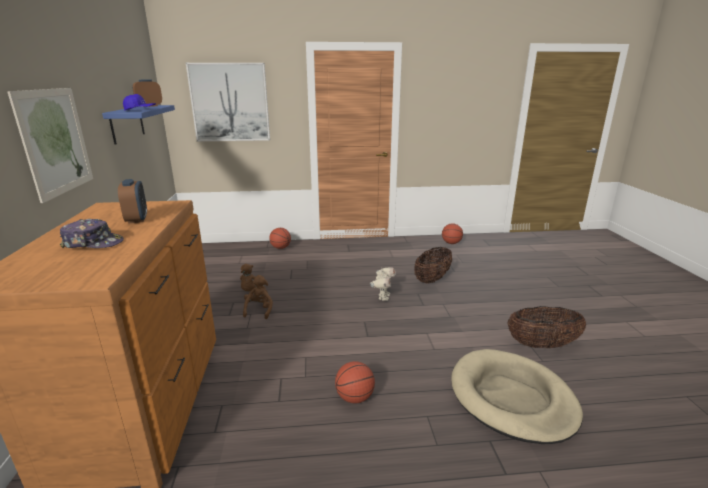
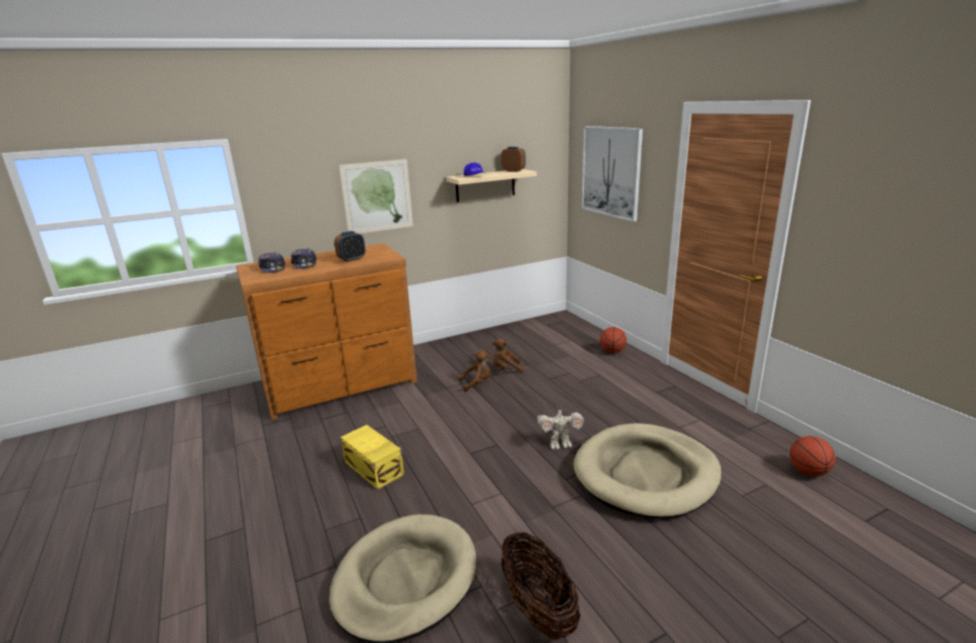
camera: 70 degrees right, 0 degrees up
(61, 264) = (273, 268): none -> cap
(127, 124) = (485, 185): blue shelf -> beige shelf
(354, 397) = (373, 469): basketball -> yellow storage box
(432, 279) = (646, 474): basket -> beige dog bed

